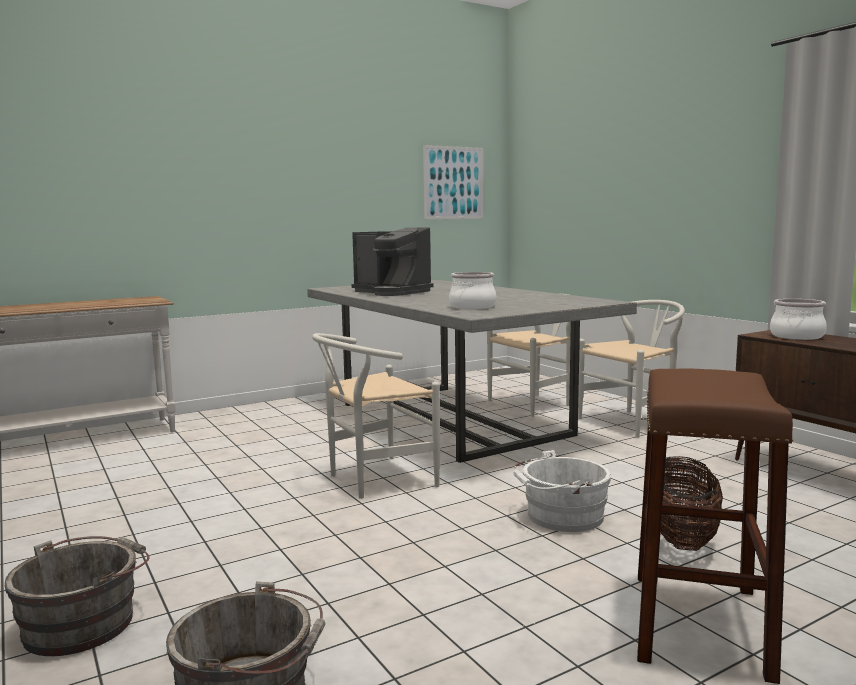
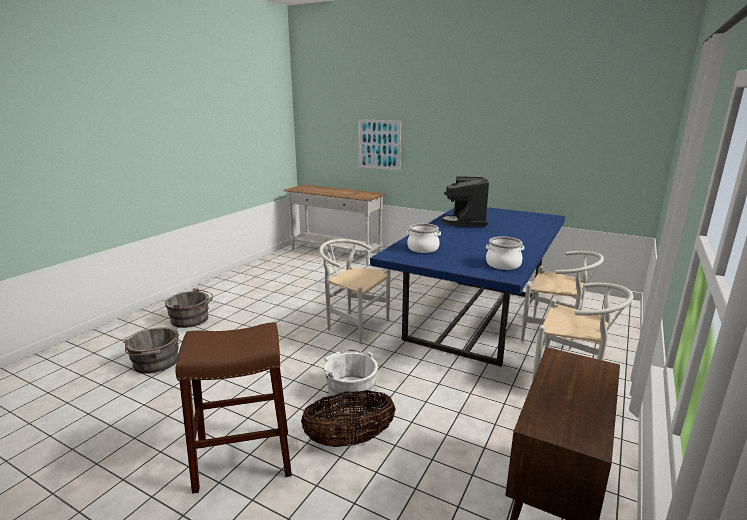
camera: 60 degrees right, 10 degrees up
(452, 420) = (474, 317): grey dining table -> blue dining table
(453, 183) = (606, 137): picture -> picture (379, 144)
(796, 336) = (574, 374): cooking pot -> cooking pot (503, 264)

